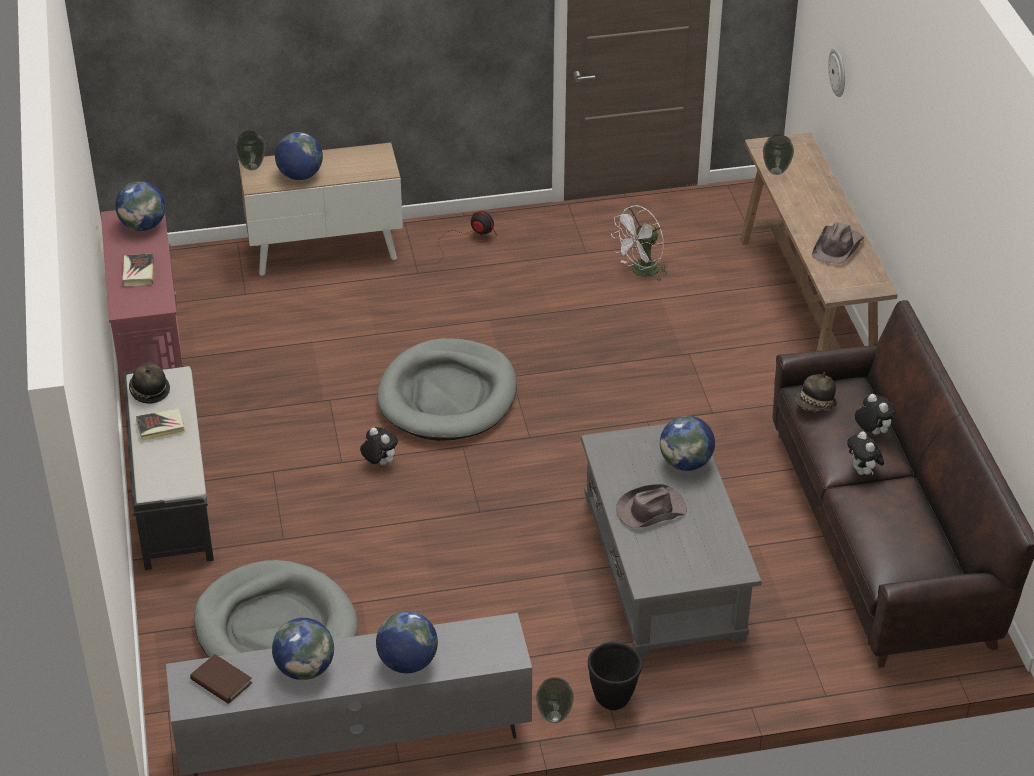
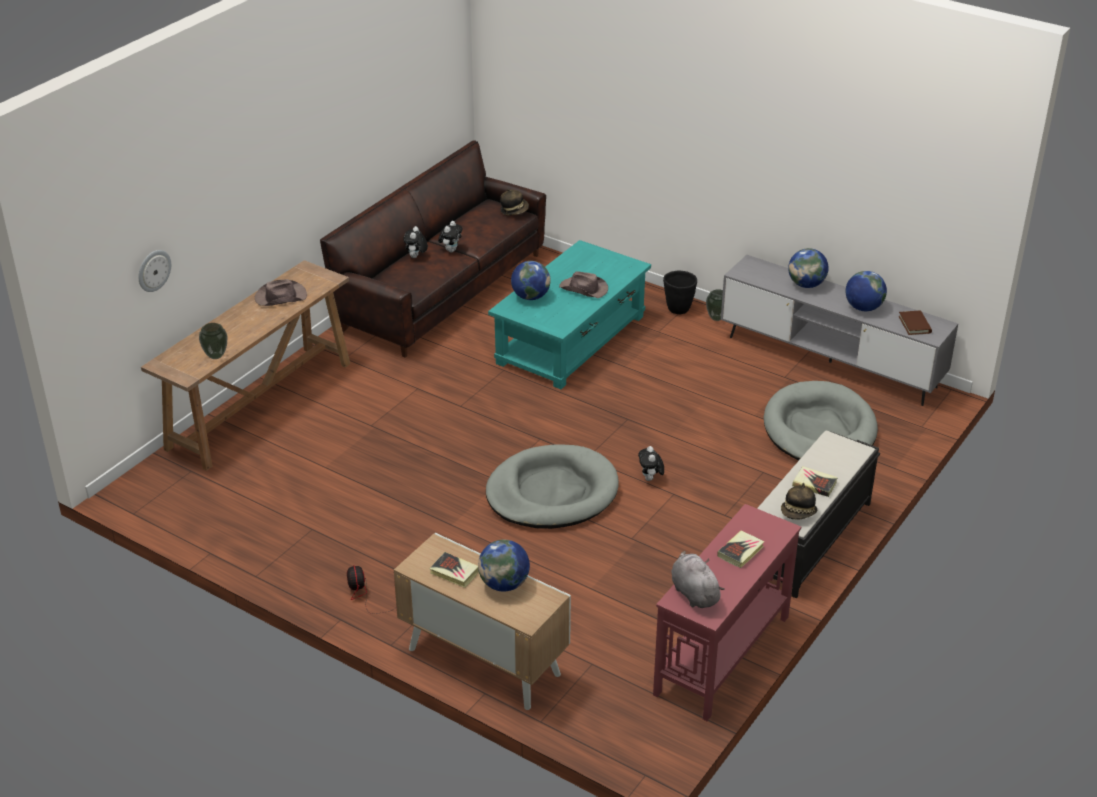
camera: 135 degrees left, 5 degrees down
(143, 225) = (694, 592): globe -> grey plush toy
(251, 167) = (531, 619): vase -> none
(346, 163) = (454, 572): none -> book
(641, 272) = (304, 491): white fan -> none
(663, 569) = (571, 339): grey coffee table -> turquoise coffee table
(815, 405) = (418, 281): hat -> hat (514, 210)

